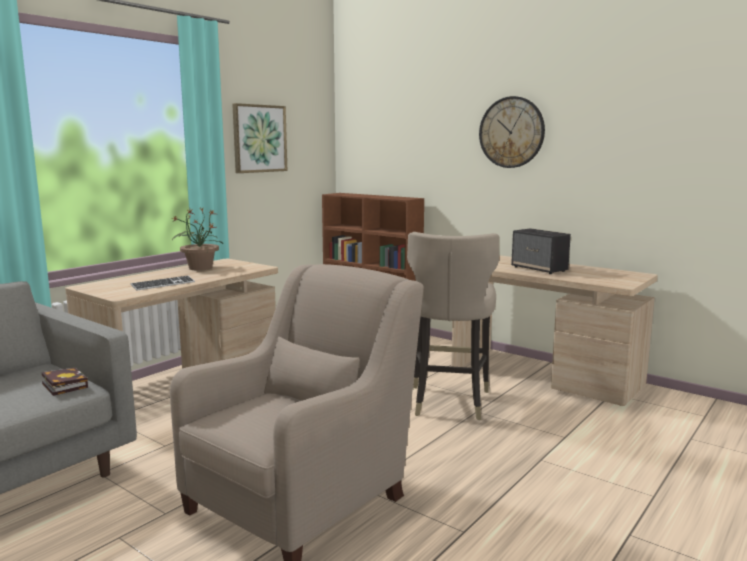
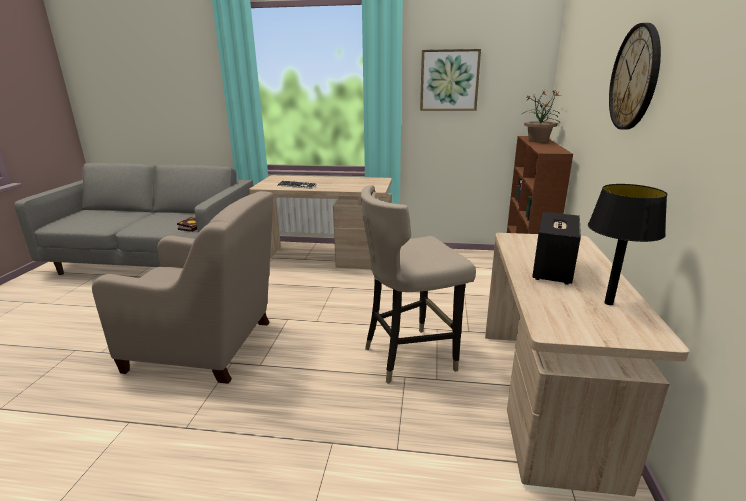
camera: 60 degrees right, 10 degrees up
(200, 268) = (351, 180): potted plant -> potted plant (538, 140)
(596, 271) = (608, 303): none -> black table lamp

